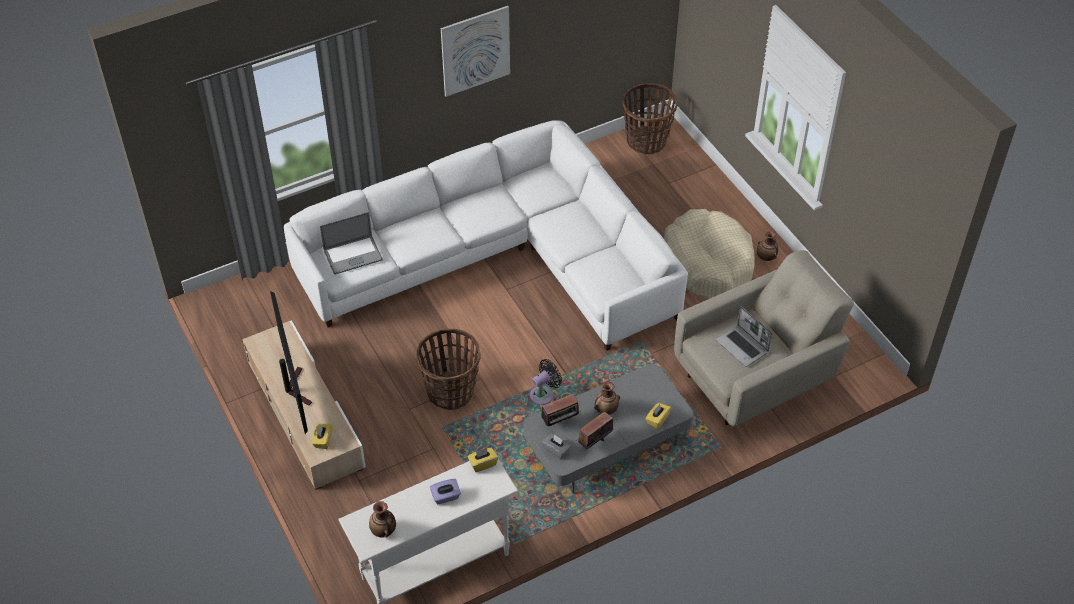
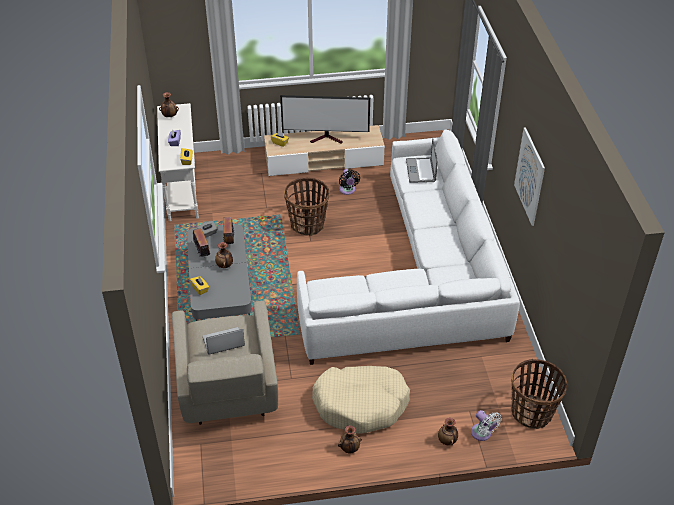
camera: 110 degrees right, 5 degrees down
(544, 394) = (280, 268): black fan -> black fan (347, 190)
(691, 169) = (482, 434): none -> white fan
(714, 191) = (447, 441): none -> vase

